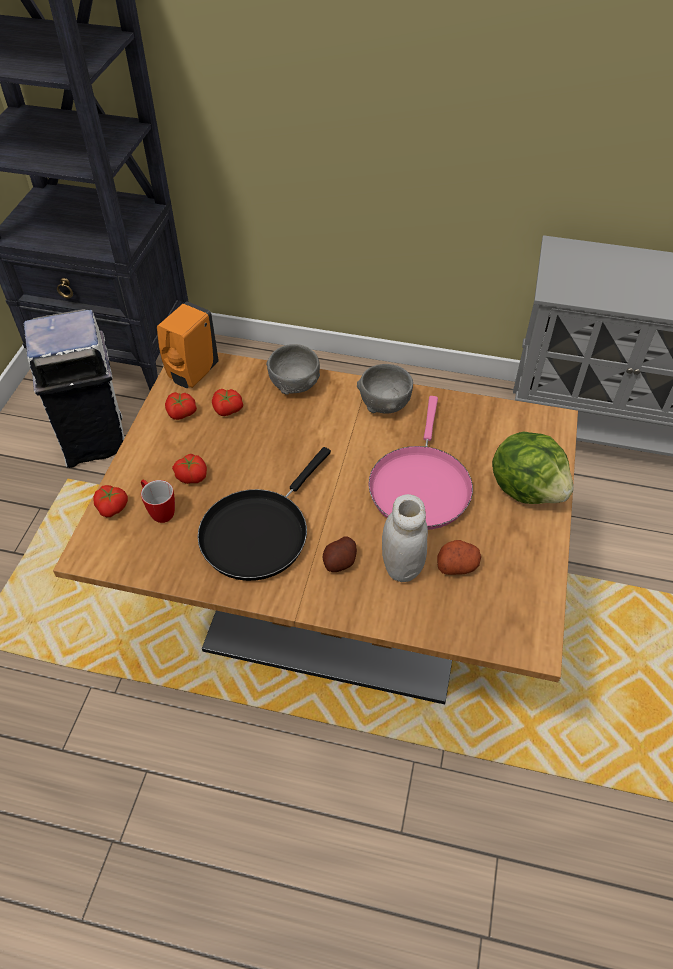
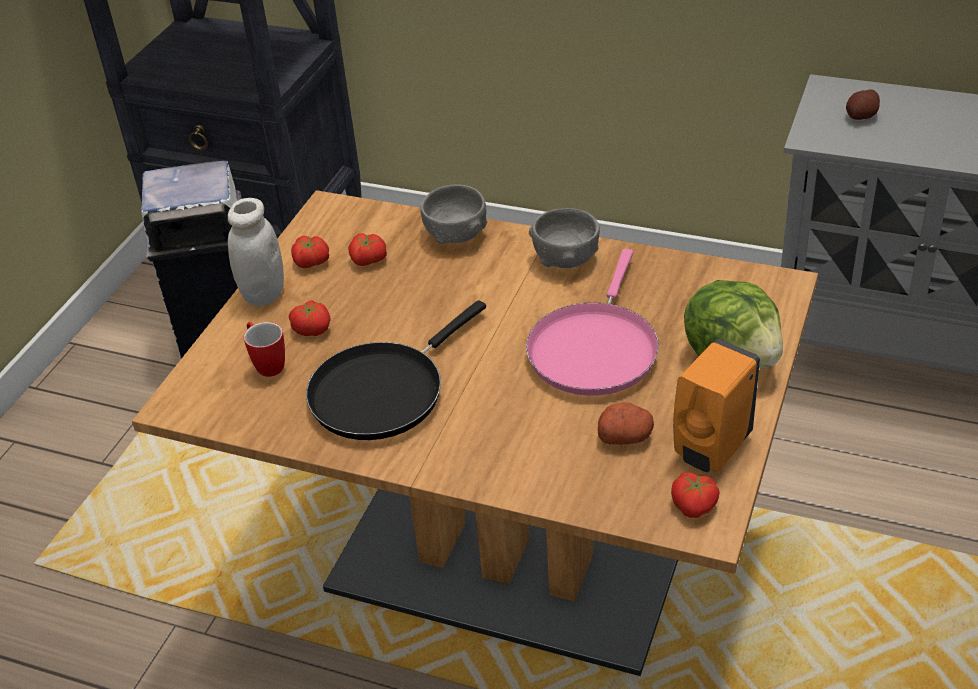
camera: 10 degrees right, 10 degrees down
(113, 507) = (213, 358): tomato -> tomato (695, 505)
(192, 374) = (331, 221): orange soap dispenser -> orange soap dispenser (710, 450)
(339, 562) = (477, 427): potato -> potato (861, 116)
(402, 566) = (554, 435): white jar -> white jar (263, 294)

